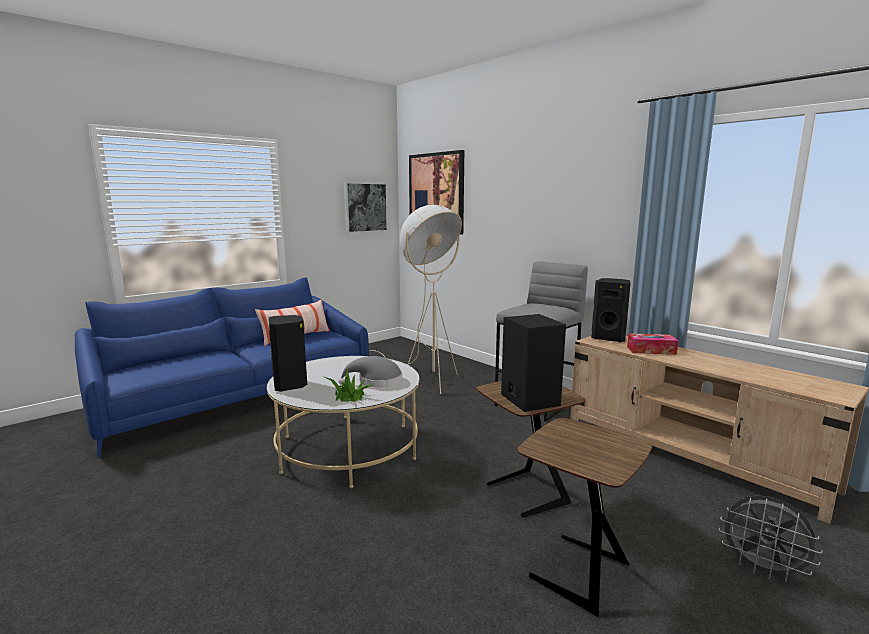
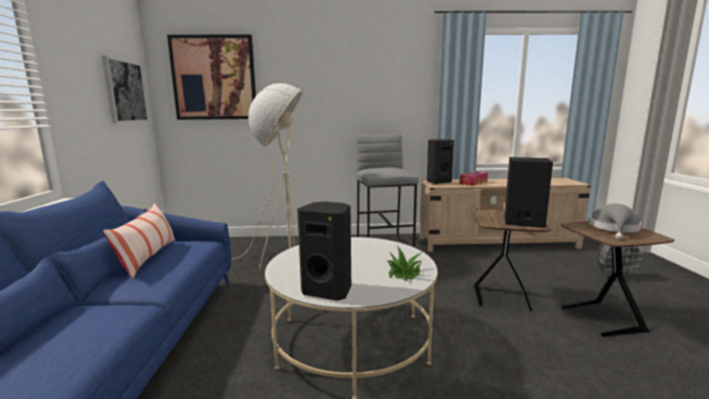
camera: 50 degrees left, 0 degrees up
(376, 381) = (381, 255): grey hat -> grey hat (614, 228)

